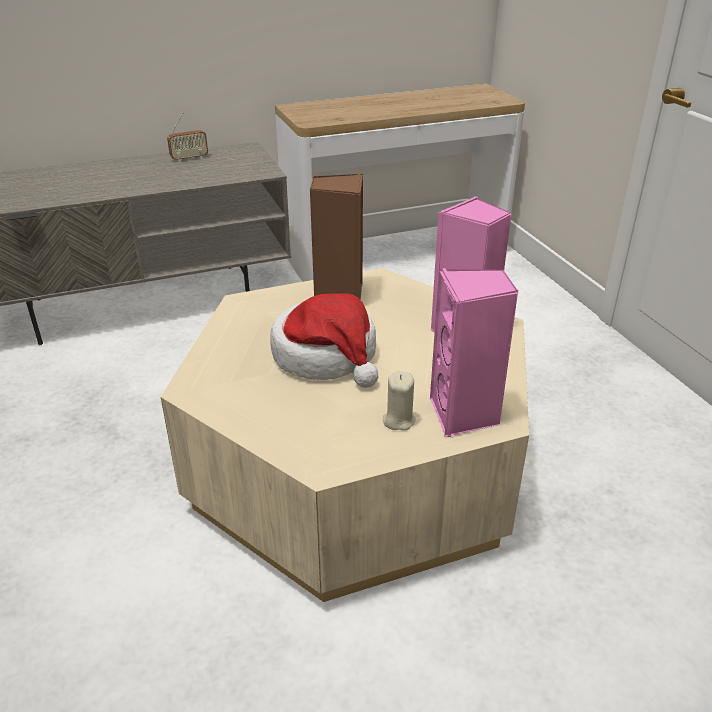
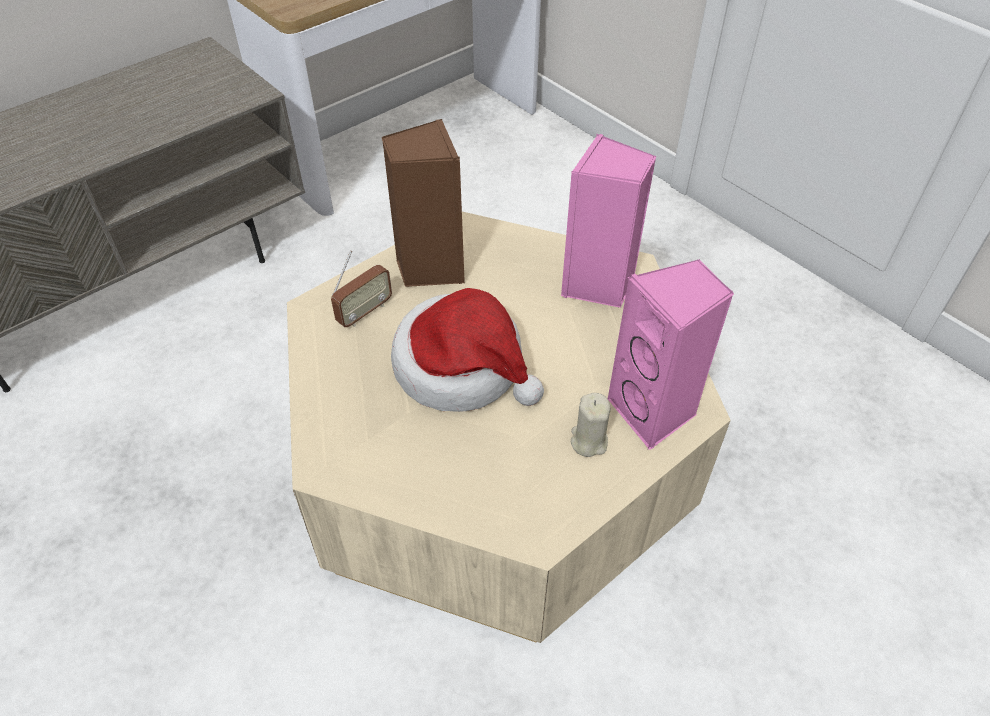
camera: 20 degrees left, 15 degrees up
(189, 158) = (130, 86): radio -> radio (364, 312)

